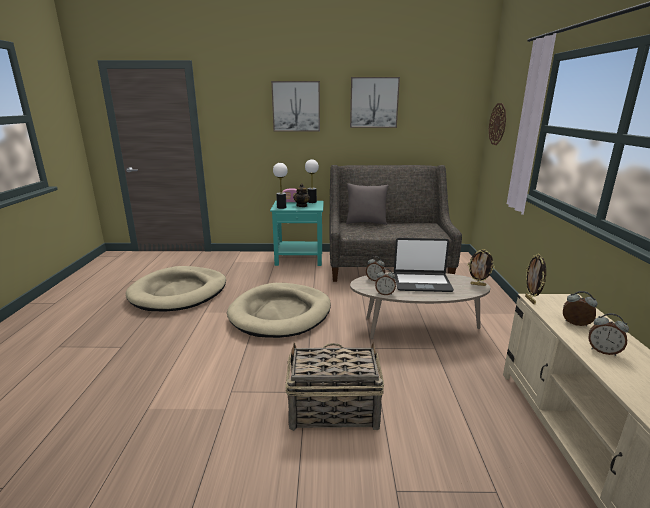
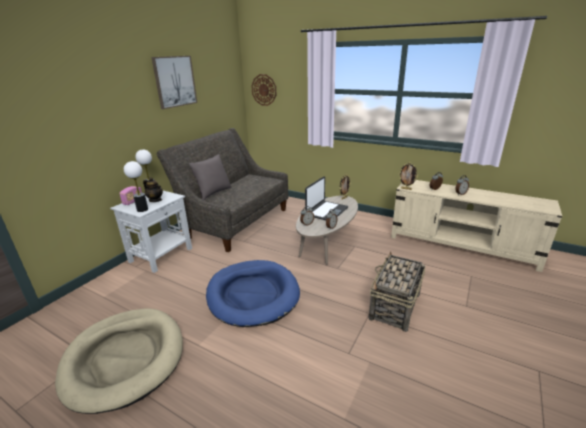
camera: 60 degrees left, 5 degrees up
(281, 313) = (253, 294): beige dog bed -> blue dog bed
(296, 106) = (105, 94): picture -> none
(300, 259) = (161, 254): turquoise side table -> white side table

